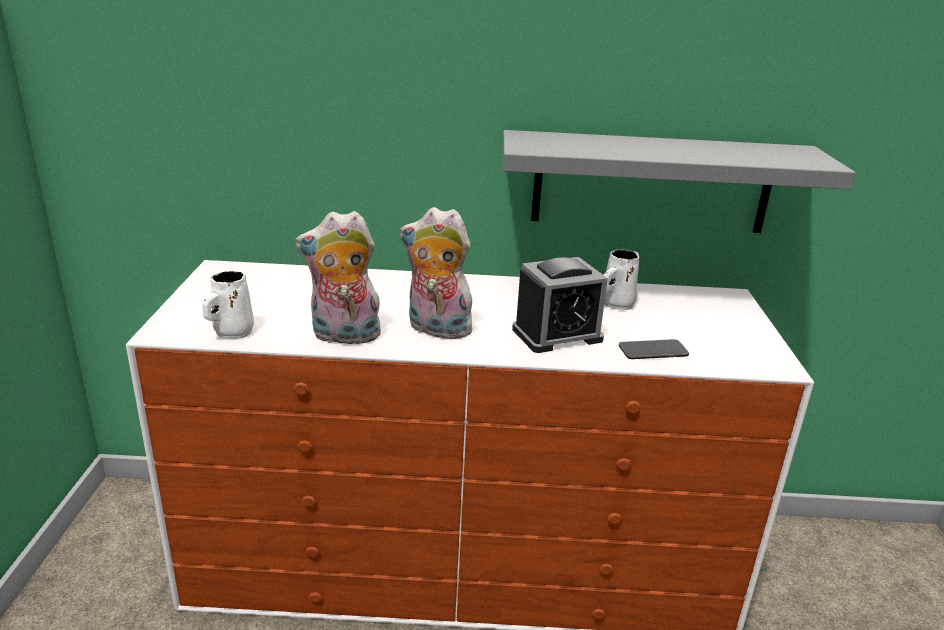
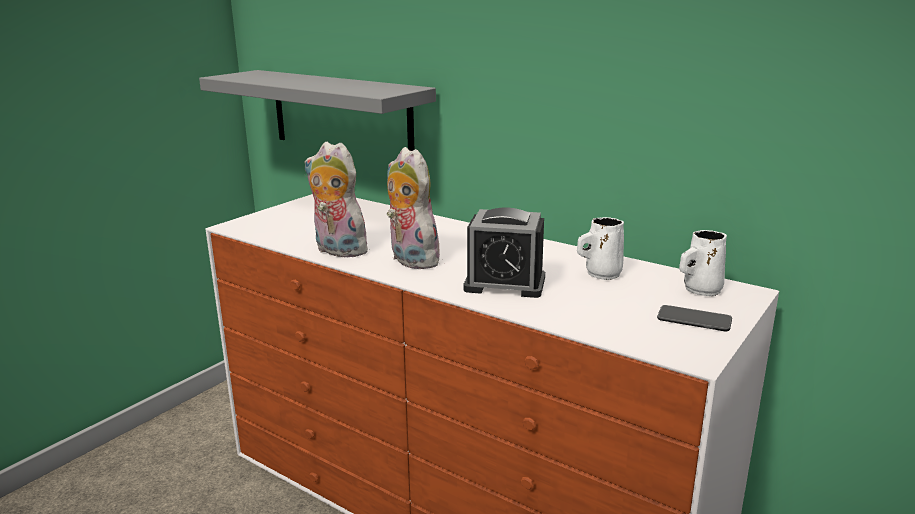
camera: 35 degrees right, 5 degrees down
(232, 332) = (271, 234): white mug -> white mug (700, 290)
(651, 183) = (671, 156): grey shelf -> grey shelf (341, 114)
(653, 351) = (575, 314): phone -> phone (694, 320)

